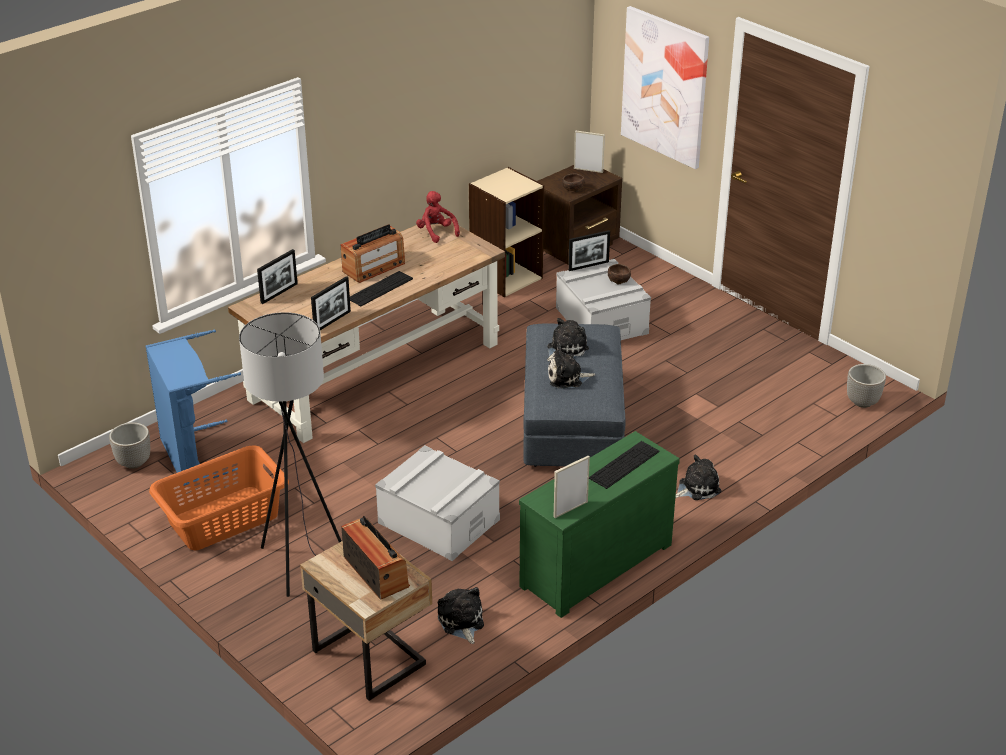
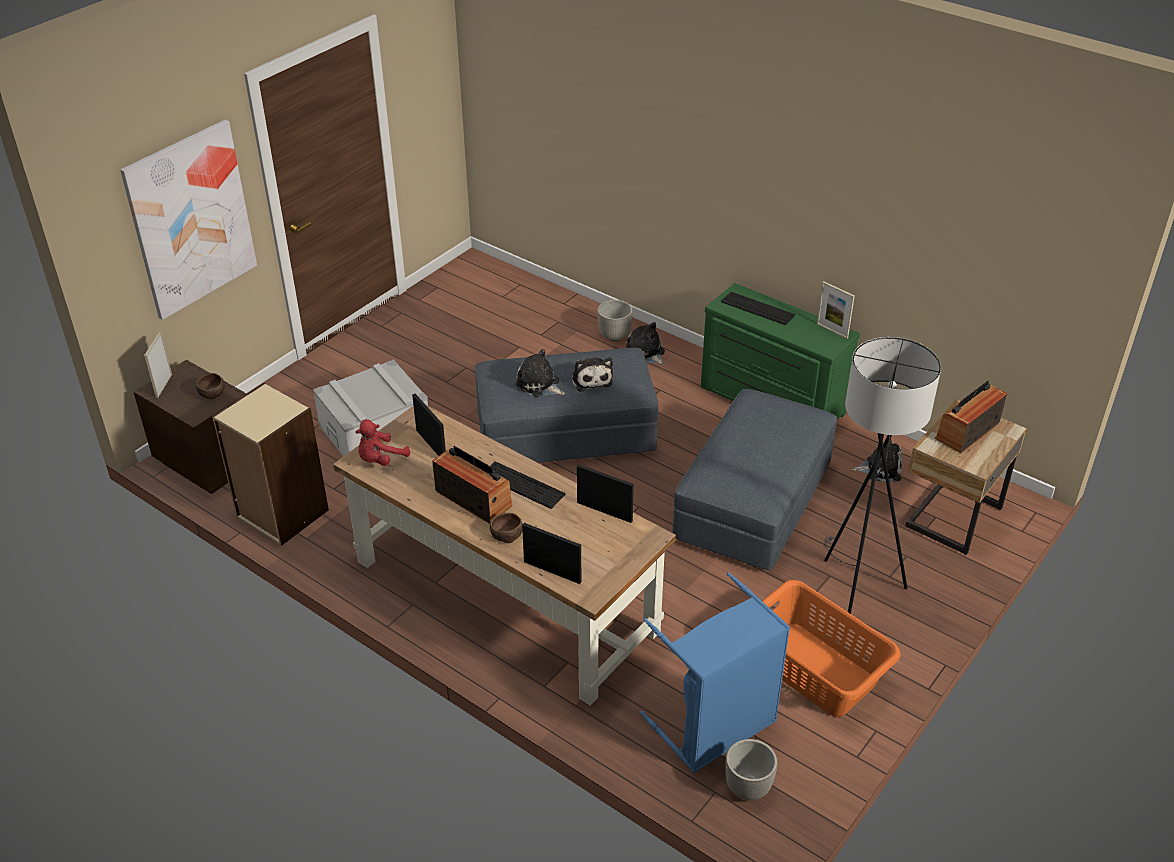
camera: 100 degrees left, 5 degrees up
(438, 521) = (753, 503): grey storage box -> grey ottoman
(461, 622) = (880, 469): plush toy -> plush toy turned 150 degrees counterclockwise
(588, 266) = (330, 406): picture frame -> picture frame (431, 445)
(619, 279) = (359, 382): brown bowl -> brown bowl (506, 535)
(863, 402) = (496, 272): planter -> planter (615, 336)

